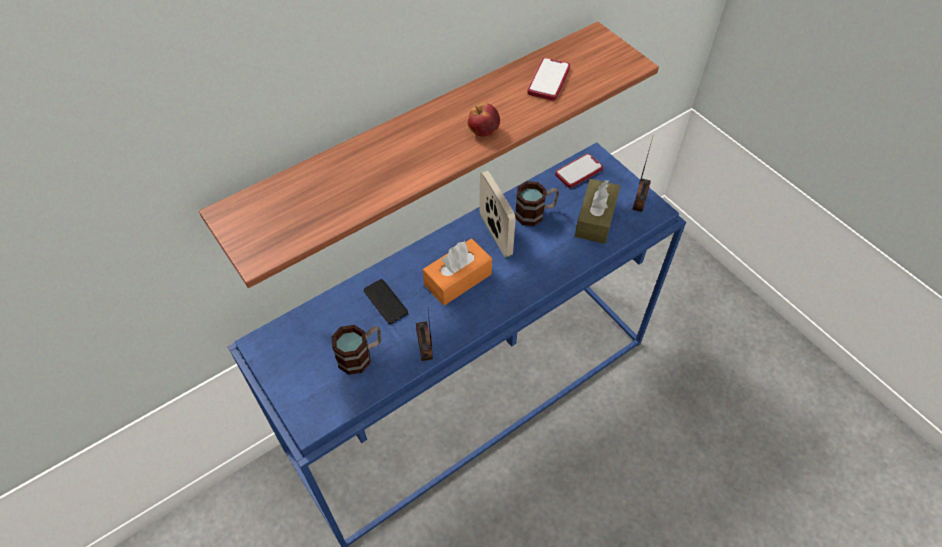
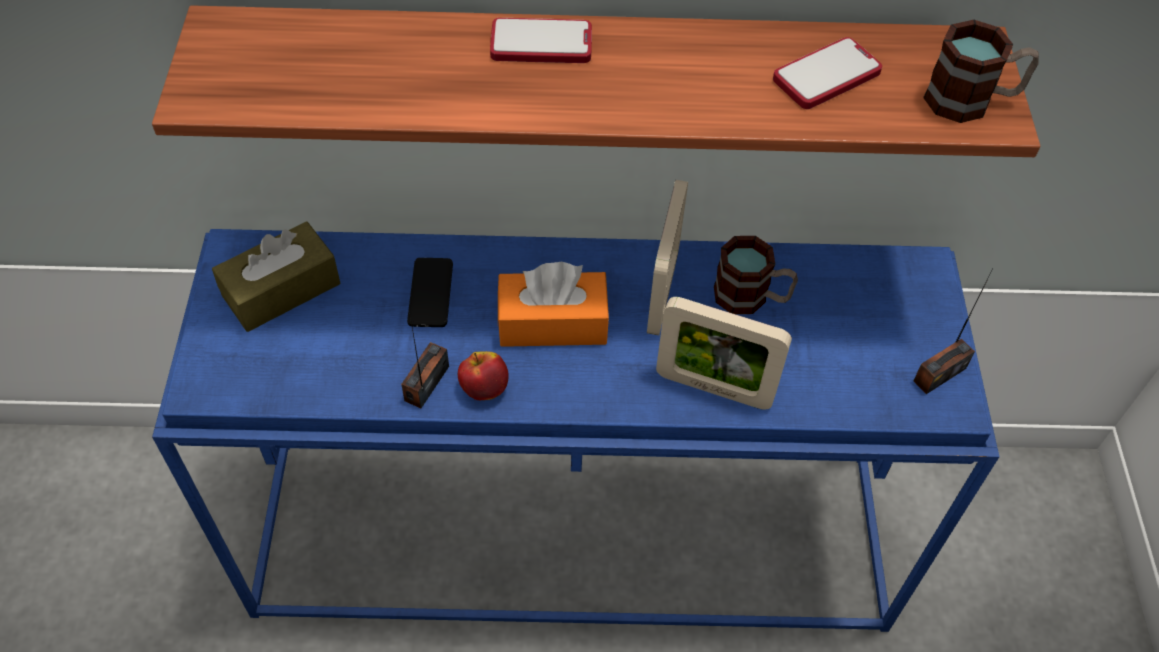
camera: 35 degrees right, 0 degrees up
(360, 355) = (336, 343): mug -> mug (971, 100)
(483, 131) = (649, 98): apple -> apple (484, 388)
(555, 264) = (713, 388): none -> picture frame
(578, 172) = (876, 275): phone -> phone (541, 44)
(595, 219) = (838, 360): brown tissue box -> brown tissue box (281, 290)

